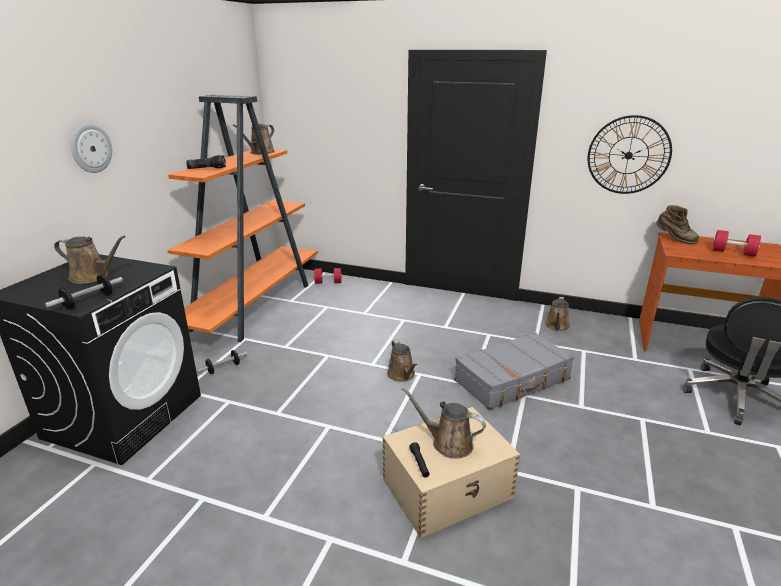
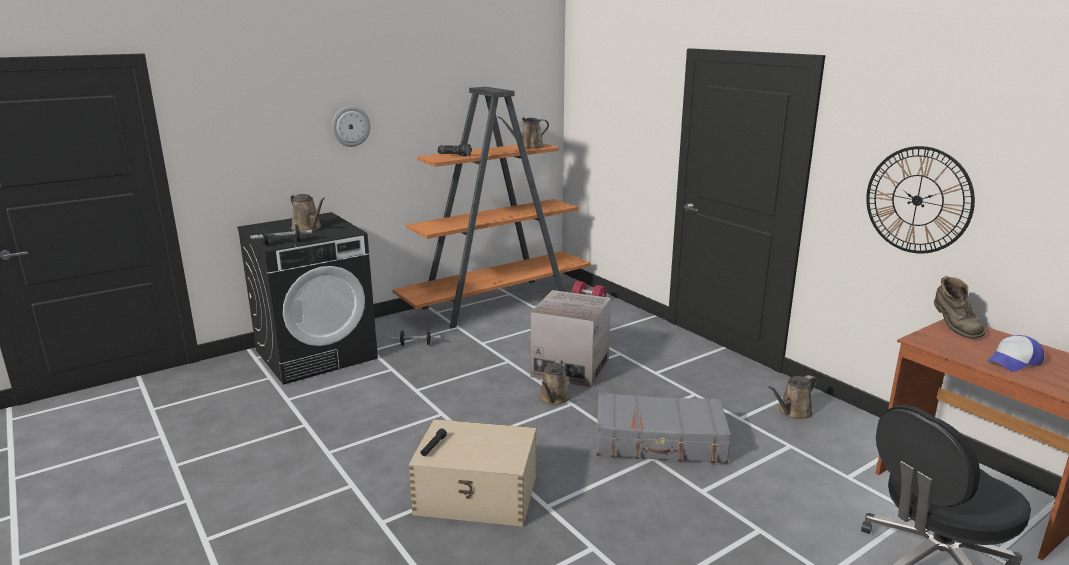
camera: 35 degrees right, 5 degrees down
(383, 344) = (570, 368): none -> cardboard box
(448, 443) = (475, 443): brown watering can -> none
(733, 253) = (1013, 361): red dumbbell -> cap

